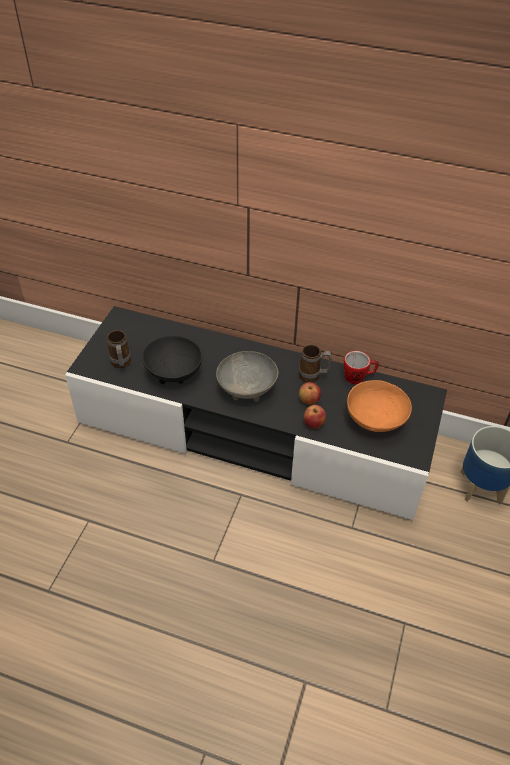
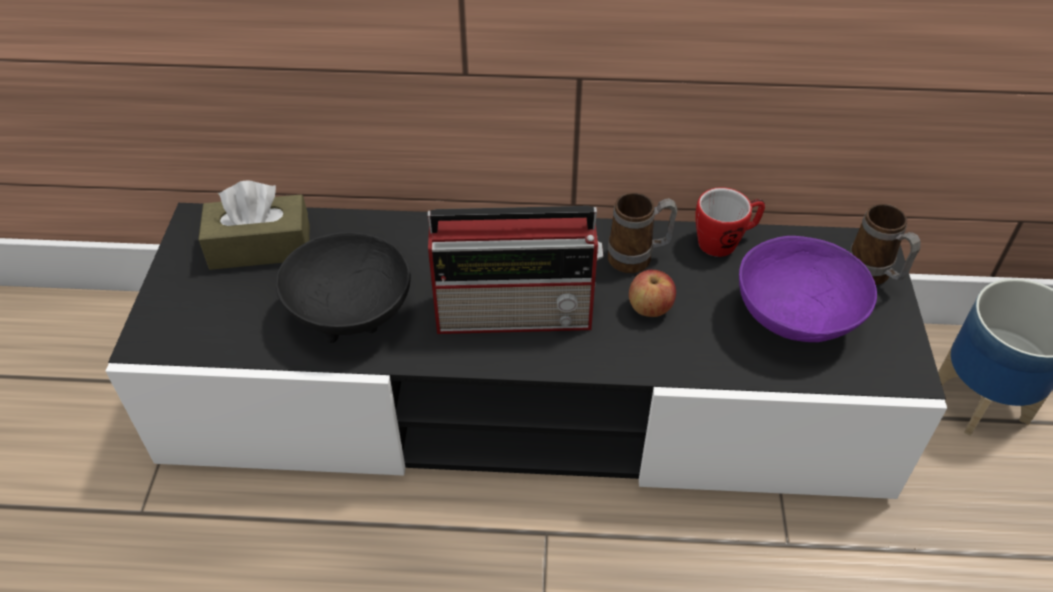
camera: 15 degrees left, 0 degrees up
(121, 364) = (229, 320): mug -> mug (873, 277)
(144, 334) = (260, 247): none -> brown tissue box
(248, 389) = (518, 313): grey bowl -> radio
(314, 424) = (680, 354): apple -> none
(374, 420) = (793, 320): orange bowl -> purple bowl

